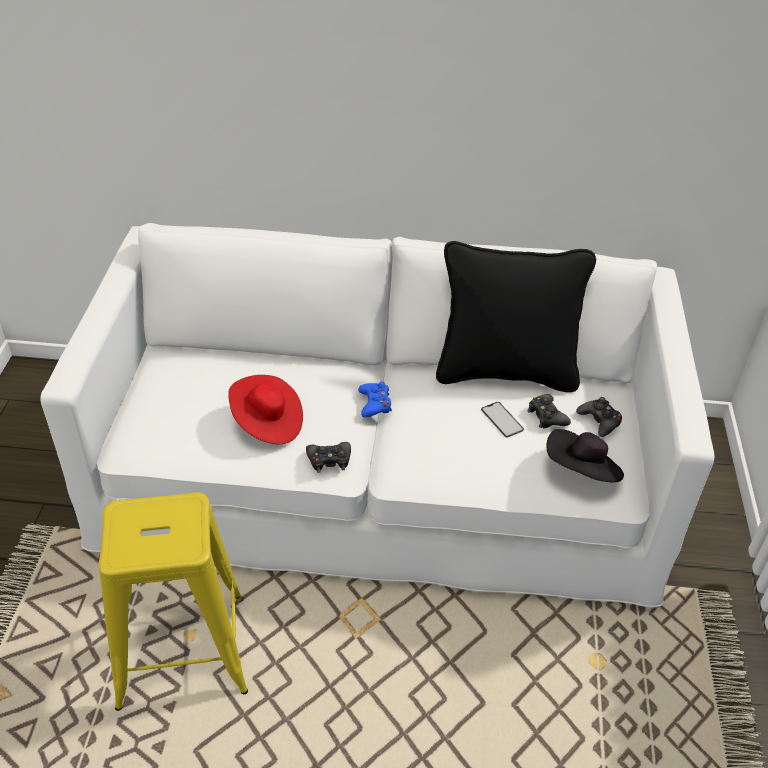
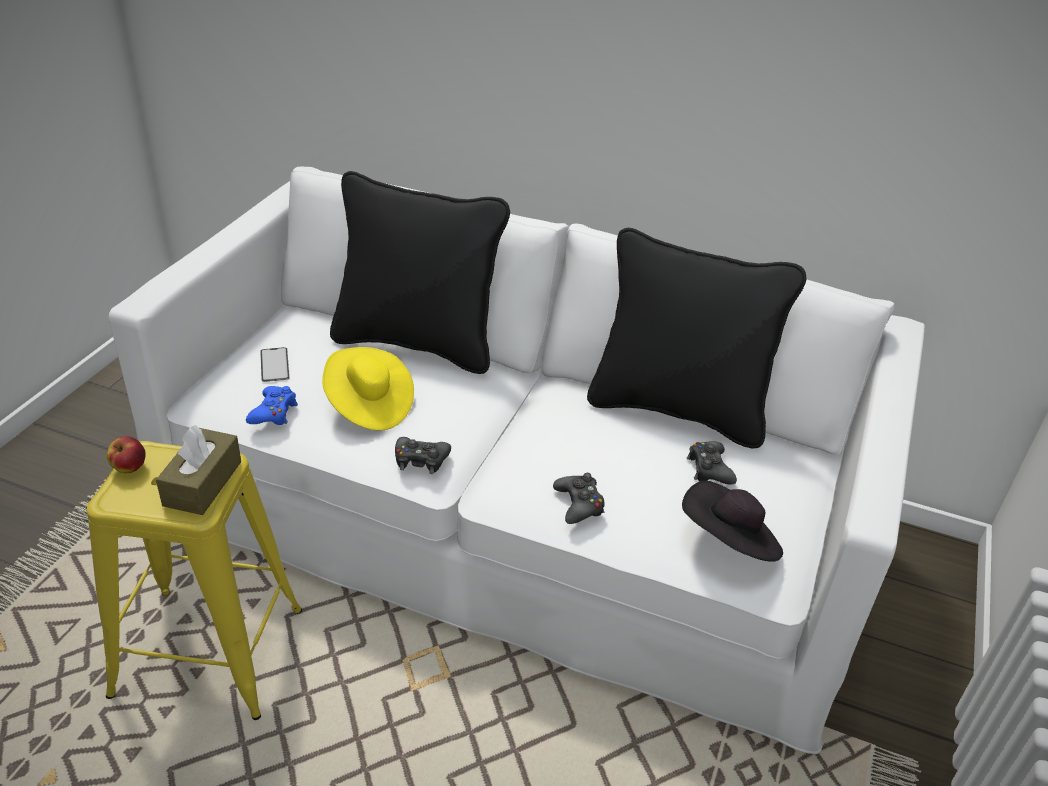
camera: 15 degrees right, 5 degrees down
(116, 527) = (129, 468): none -> apple
(183, 525) = (203, 483): none -> brown tissue box
(267, 423) = (368, 405): red hat -> yellow hat
(280, 358) = (417, 343): none -> black pillow
(375, 404) = (504, 412): blue game controller -> blue game controller (274, 412)
(502, 419) = (650, 461): phone -> phone (274, 365)
(599, 421) = (776, 489): black game controller -> black game controller (579, 504)

